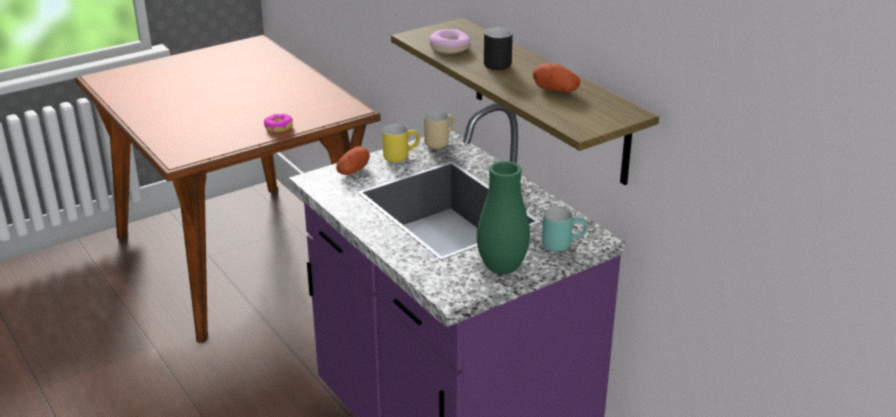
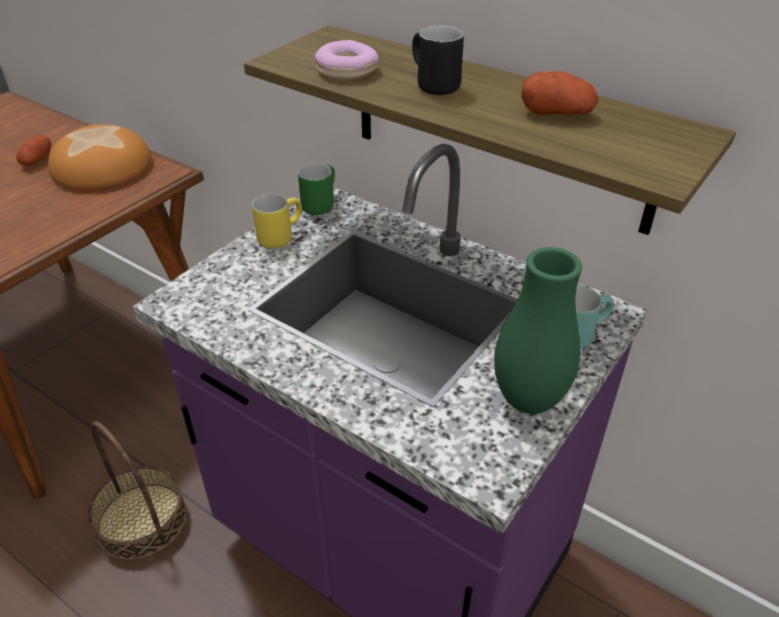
camera: 20 degrees left, 10 degrees up
(268, 374) = (141, 520): none -> basket
(278, 127) = (75, 215): donut -> none
(308, 99) = (101, 168): none -> bread
(353, 171) = (225, 274): potato -> potato (37, 160)
(439, 141) = (319, 203): beige mug -> green mug

